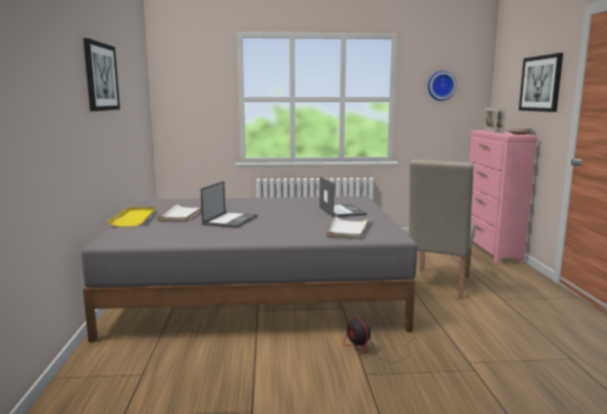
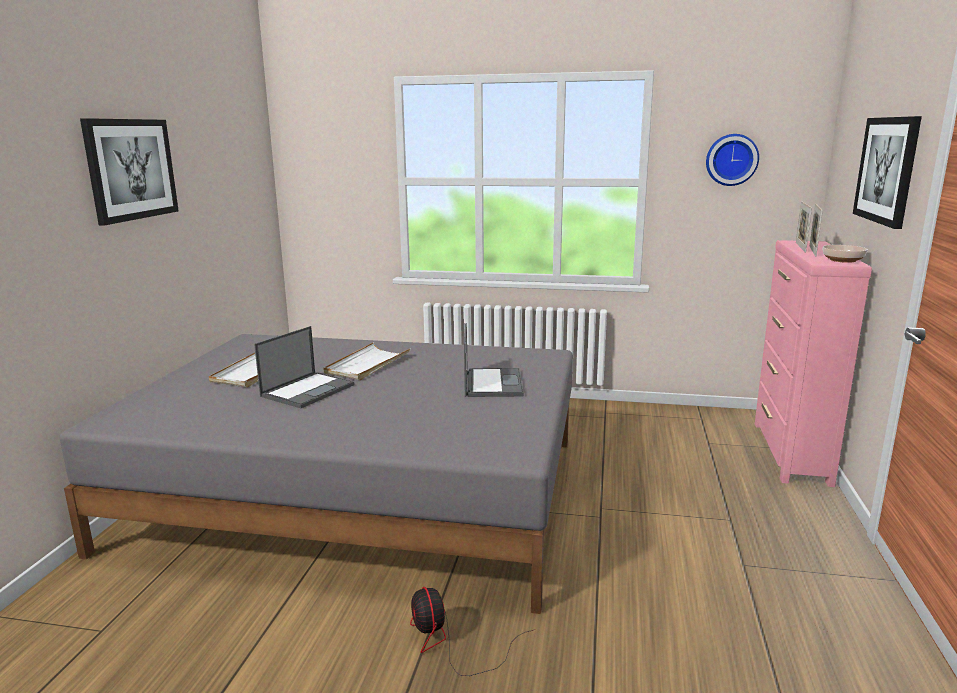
camera: 15 degrees right, 5 degrees up
(135, 218) = (186, 375): yellow tray -> none
(348, 229) = (461, 428): white tray -> white tray (367, 365)
(437, 285) = (646, 518): beige chair -> none

